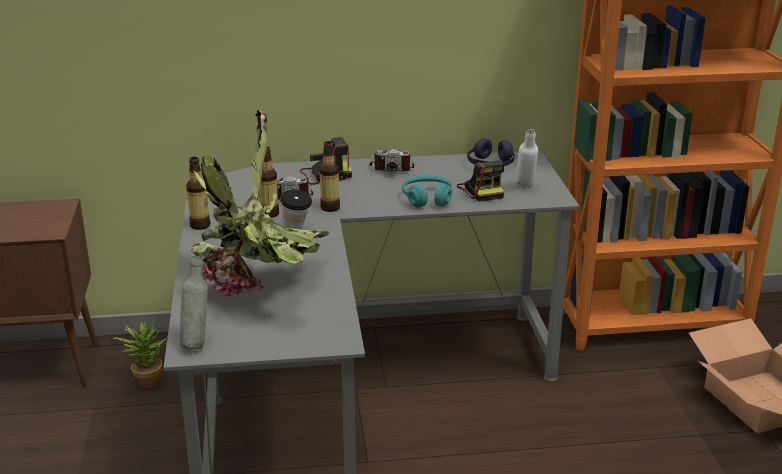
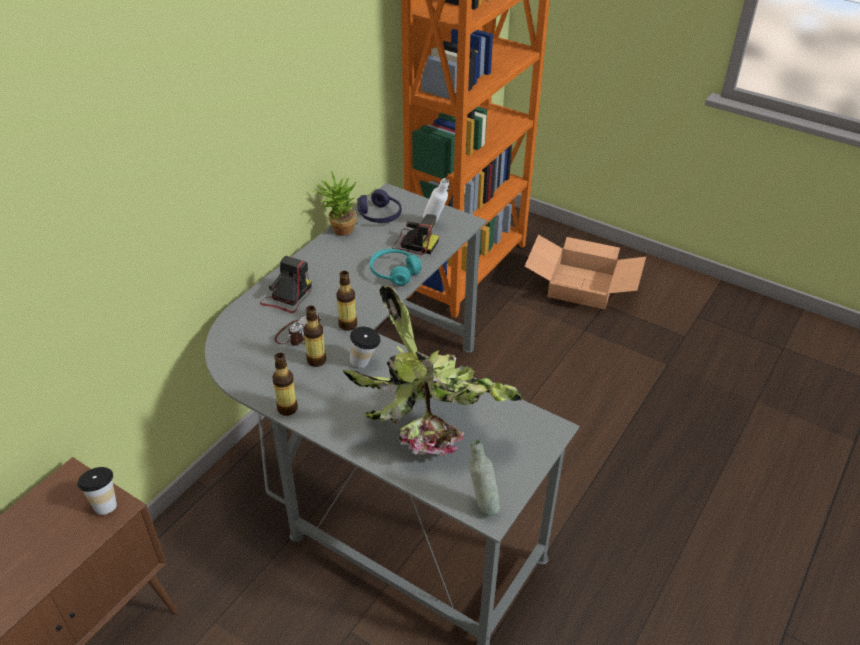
camera: 50 degrees left, 15 degrees up
(50, 226) = (105, 503): none -> cup
(146, 379) = (215, 564): potted plant -> potted plant (339, 230)
(391, 168) = (321, 259): camera -> none

